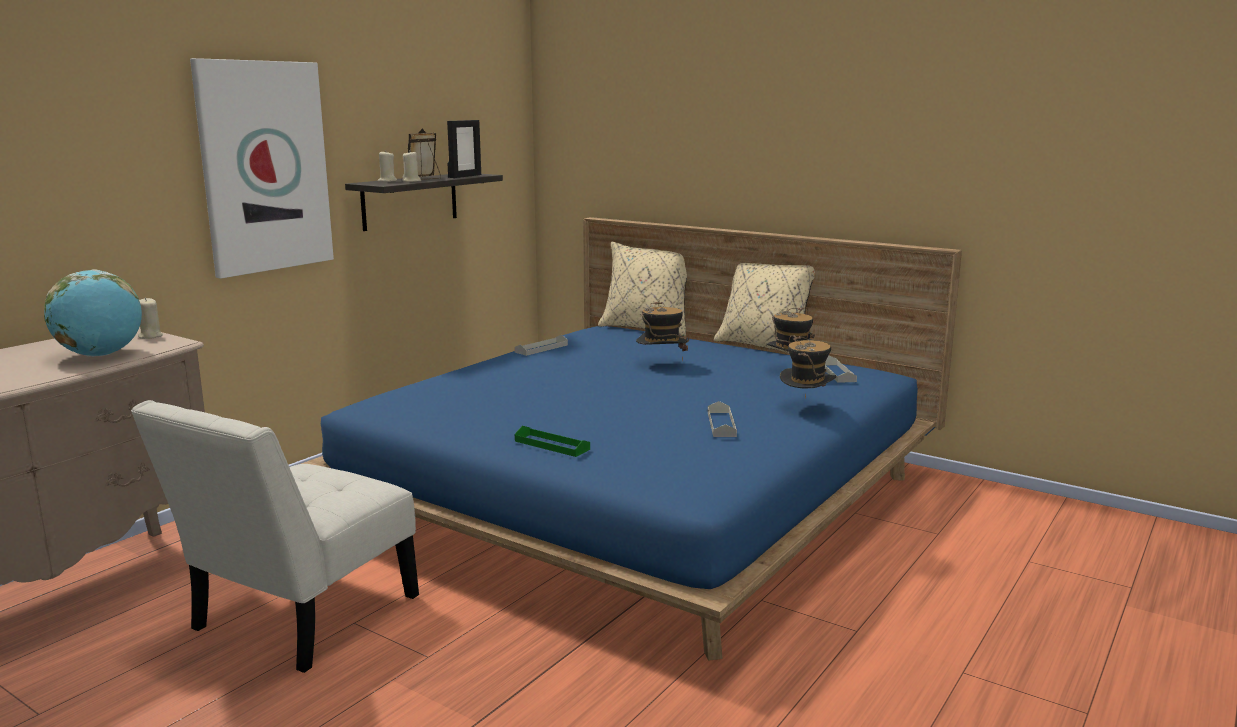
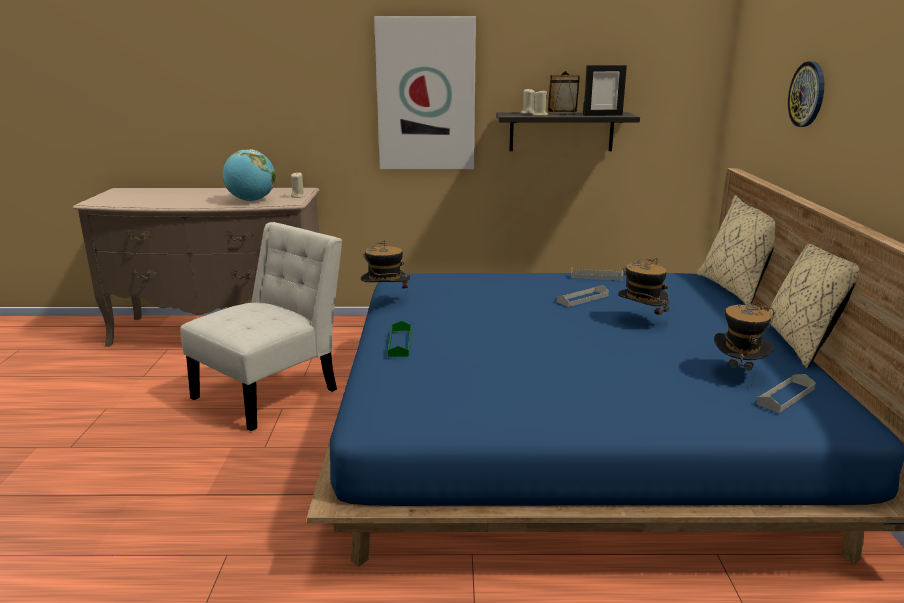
camera: 55 degrees right, 5 degrees up
(297, 618) = (272, 391): white chair -> white chair turned 135 degrees clockwise
(680, 139) = (807, 94): none -> wall clock
(721, 424) = (534, 384): grey tray -> grey tray (582, 299)
(806, 407) = (647, 408): hat -> hat (385, 299)

